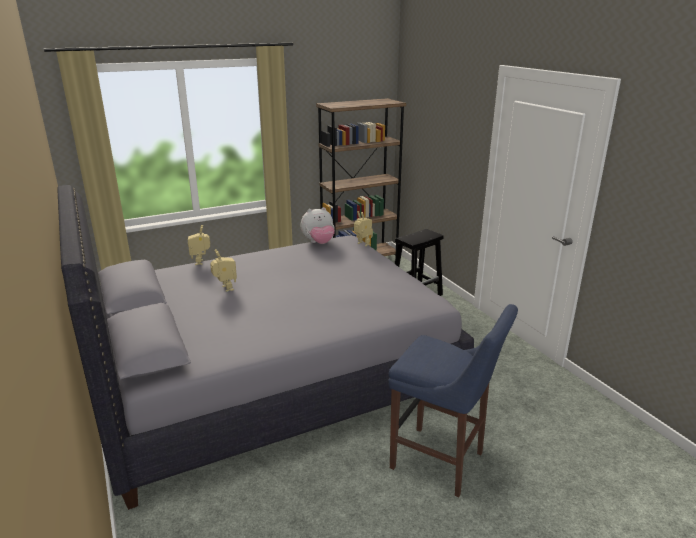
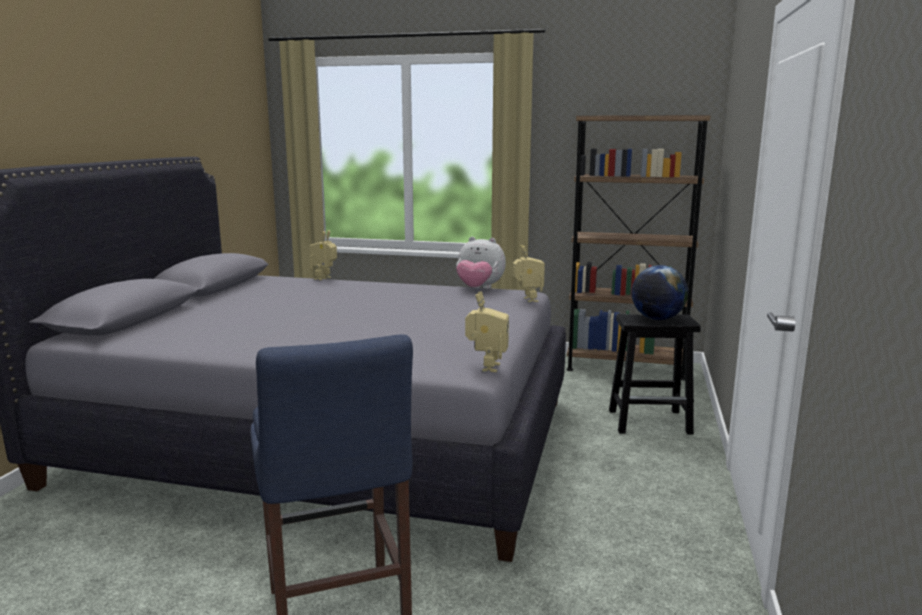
camera: 40 degrees right, 10 degrees down
(225, 288) = (291, 299): toy robot -> toy robot (486, 367)
(418, 236) = (657, 319): none -> globe

